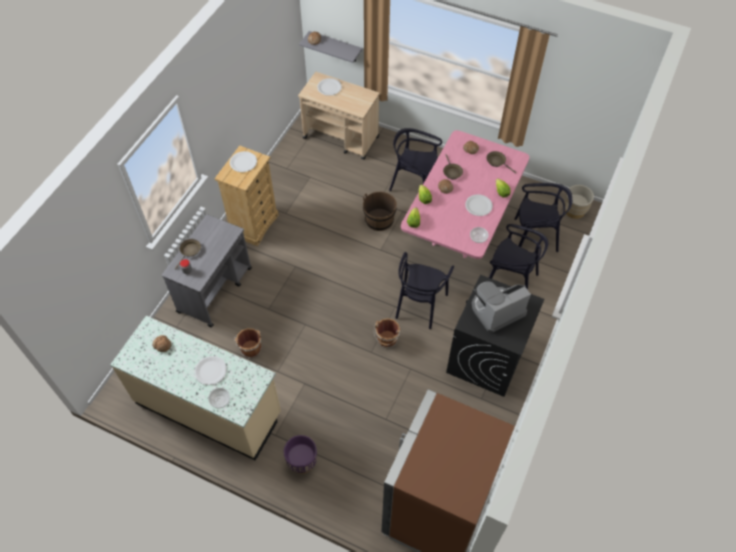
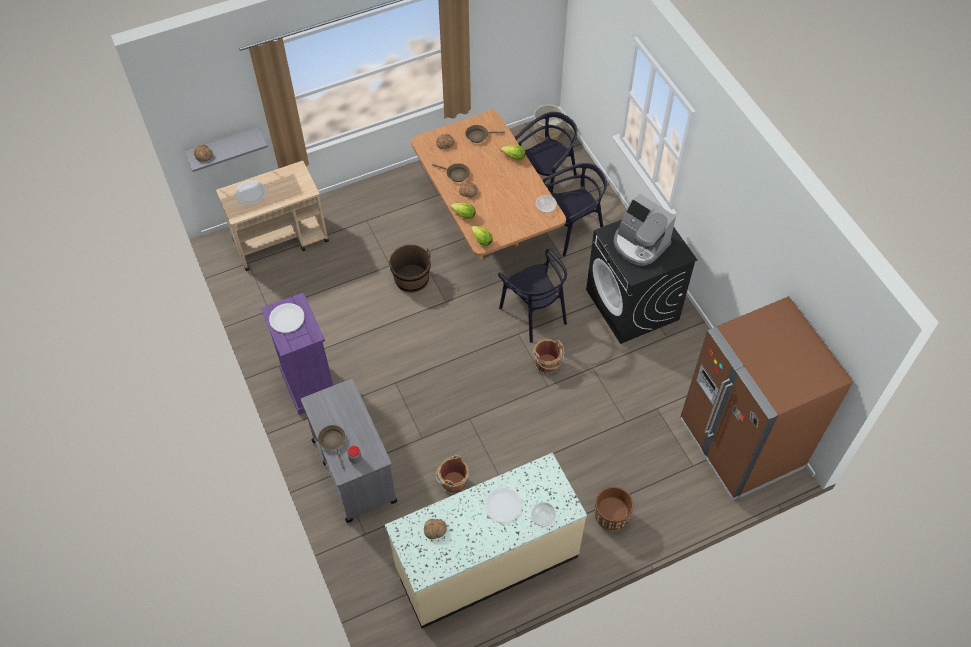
camera: 50 degrees left, 0 degrees up
(254, 224) = (308, 384): beige dresser -> purple dresser
(302, 461) = (611, 518): purple planter -> brown planter
(414, 184) = (399, 224): black chair -> none
(459, 231) = (486, 228): pink dining table -> brown dining table
(478, 206) = (512, 183): white plate -> none
(496, 310) = (639, 244): coffee machine -> coffee machine turned 60 degrees counterclockwise

